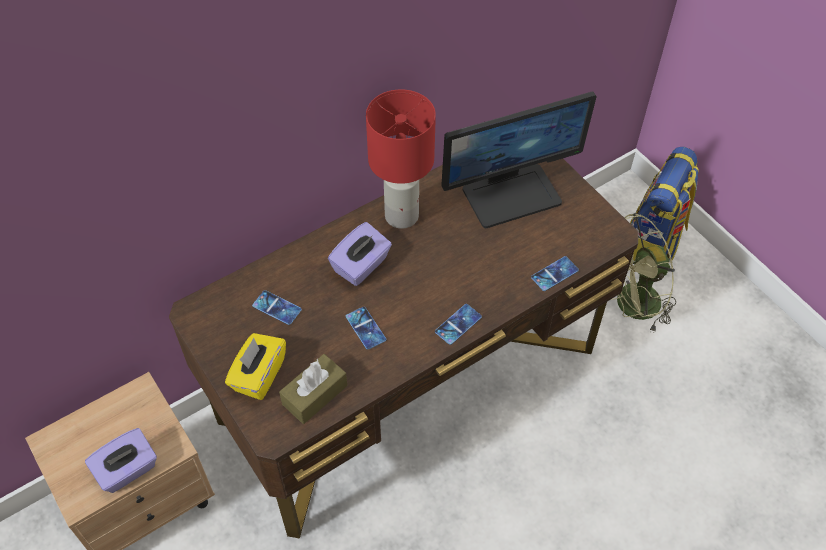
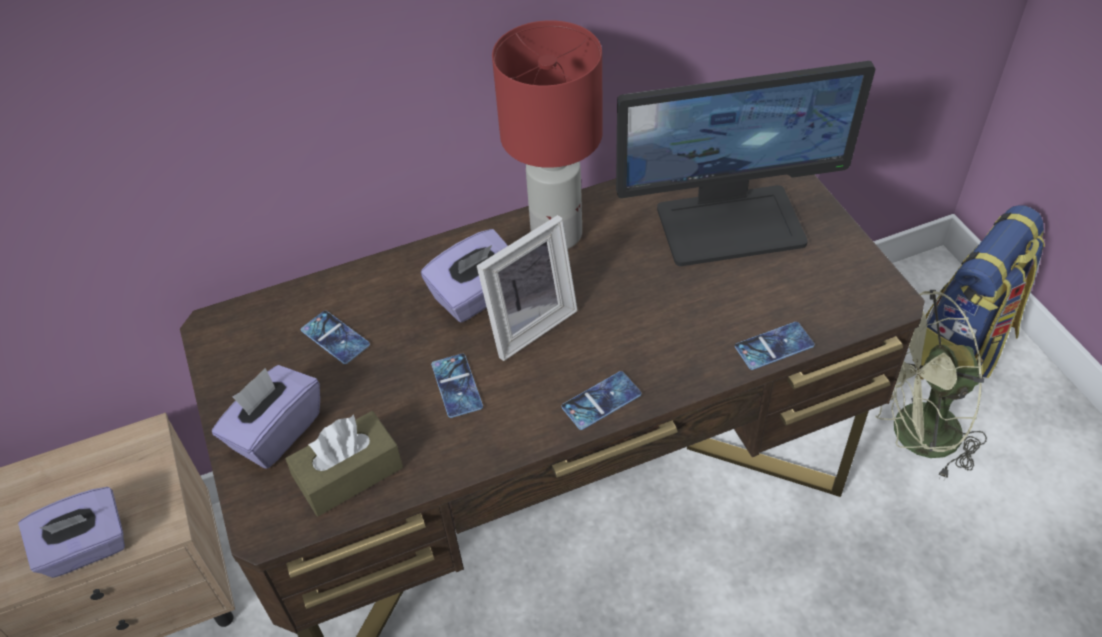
camera: 15 degrees right, 5 degrees down
(258, 375) = (275, 432): yellow tissue box -> purple tissue box
(399, 280) = (527, 323): none -> picture frame

